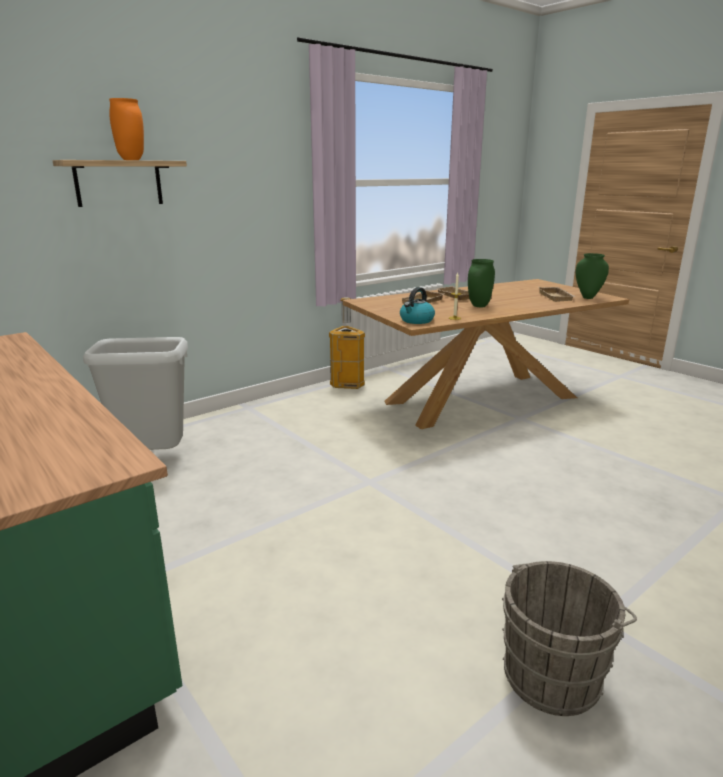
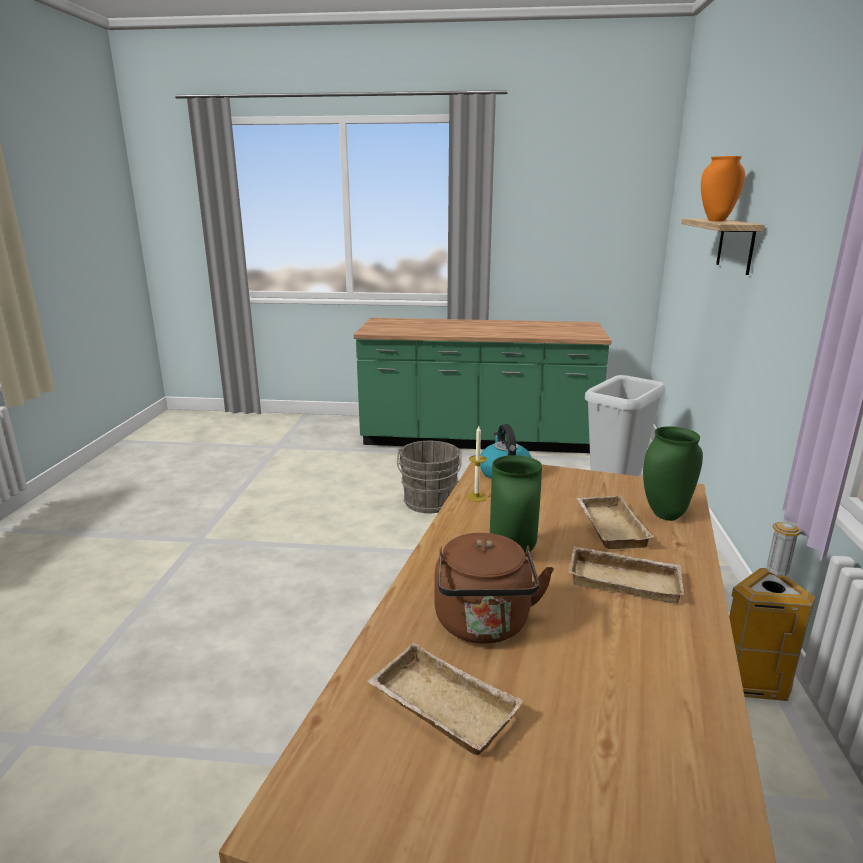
camera: 135 degrees right, 0 degrees up
(521, 300) = (484, 625): none -> brown kettle
(554, 673) = (218, 510): grey bucket -> grey bucket (429, 503)
(587, 298) = (358, 762): green vase -> green vase (664, 514)

